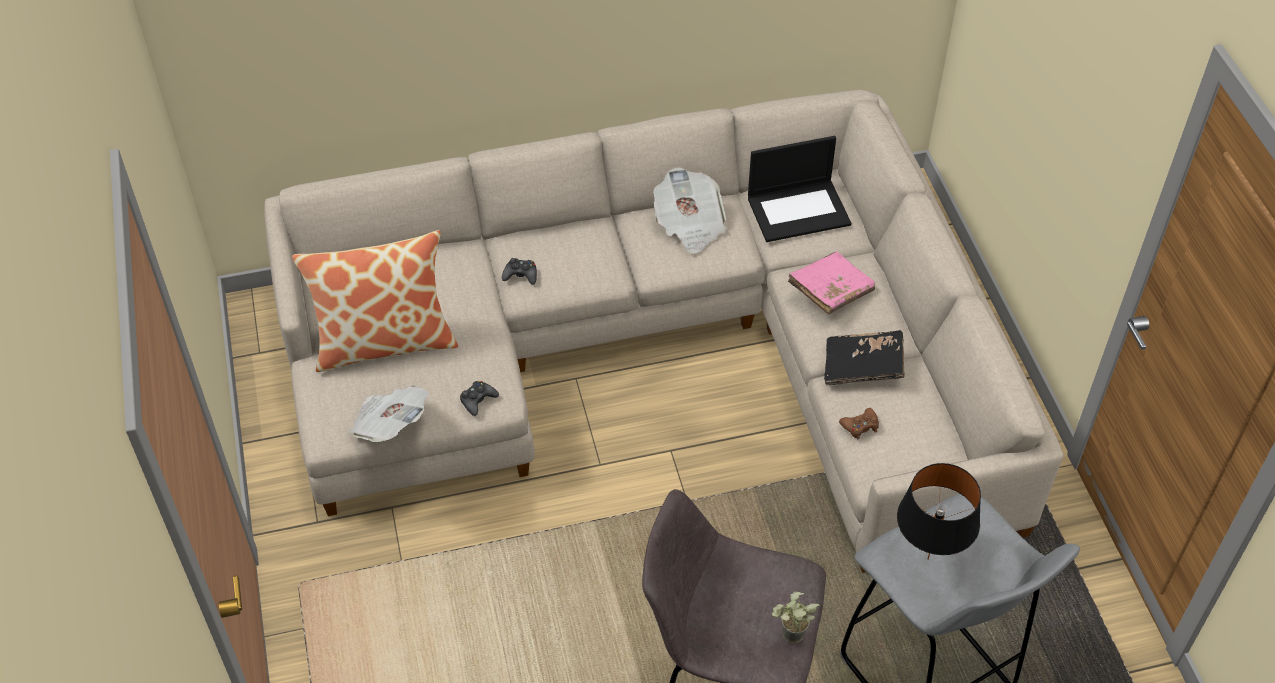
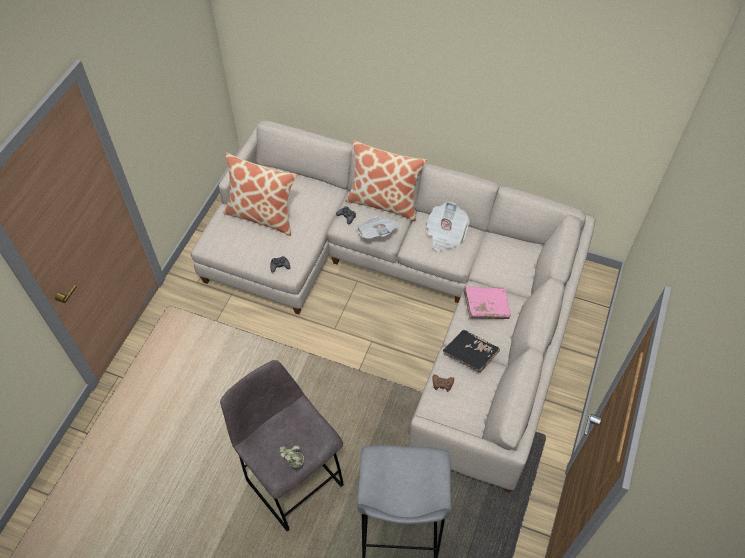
camera: 35 degrees right, 5 degrees up
(390, 425) = (234, 256): newspaper -> newspaper (377, 233)
(558, 226) = (384, 202): none -> pillow
(799, 210) = (507, 256): laptop -> none
(928, 558) = (394, 471): black table lamp -> none

